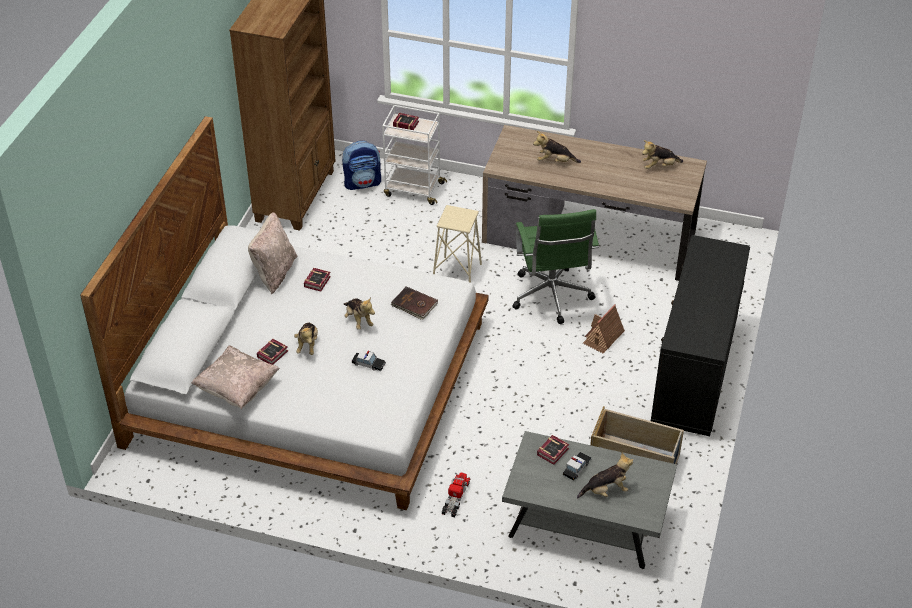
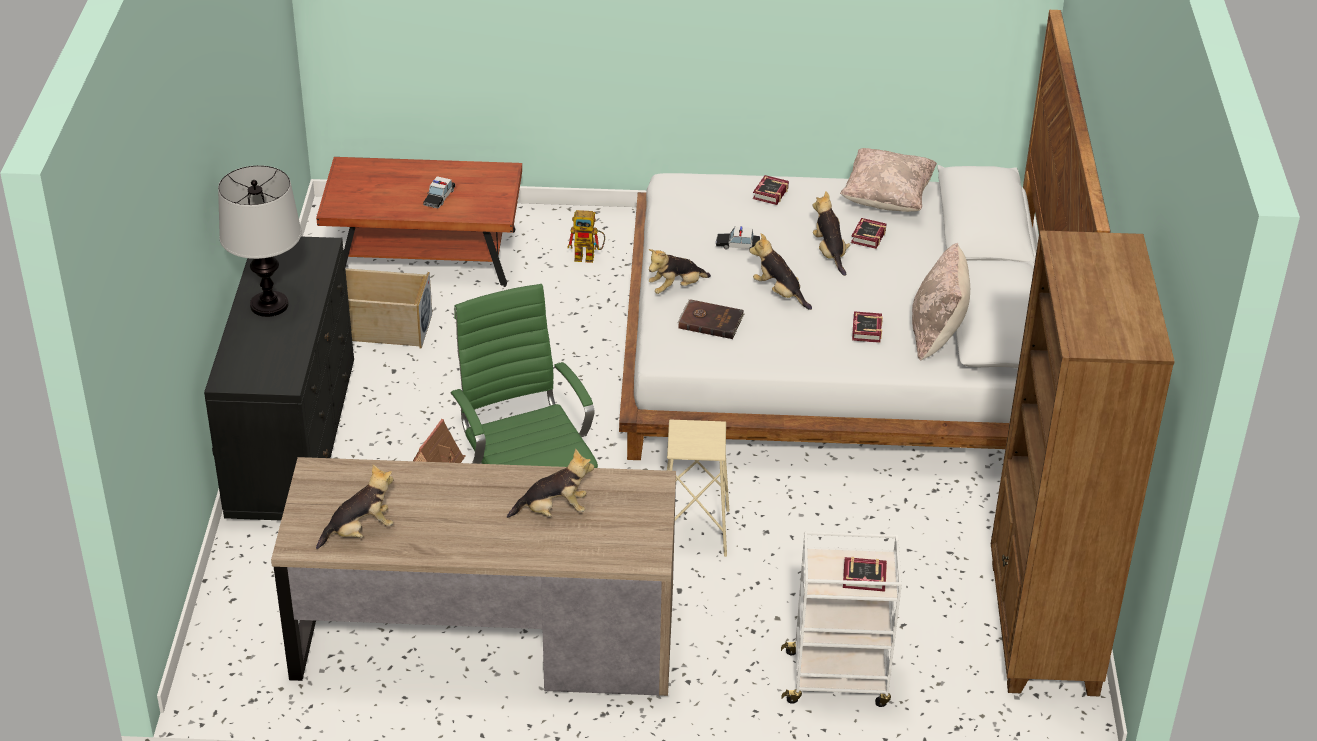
camera: 165 degrees right, 5 degrees down
(362, 183) = (938, 676): backpack -> none
(456, 498) = (589, 257): toy truck -> toy robot
(554, 451) = (470, 209): book -> book (769, 194)
(585, 522) = (426, 256): grey coffee table -> brown coffee table
(606, 490) = (400, 182): plush toy -> plush toy (676, 288)
(711, 299) = (269, 305): none -> table lamp

